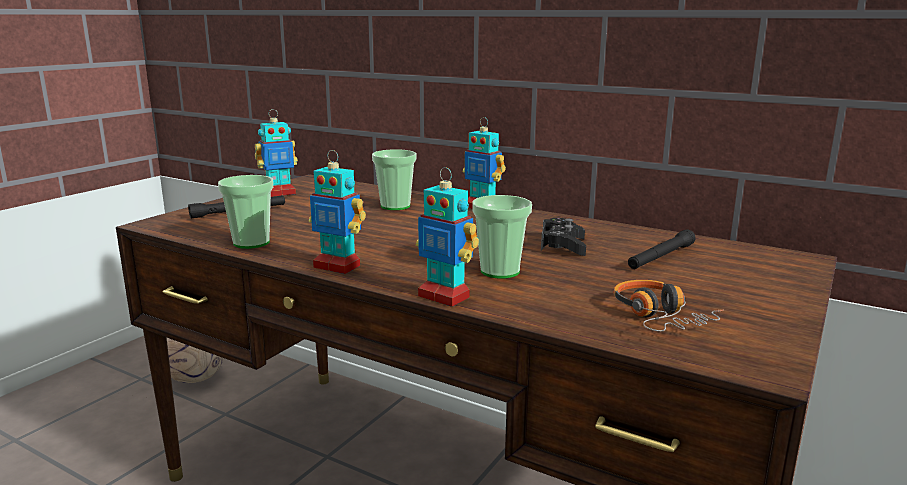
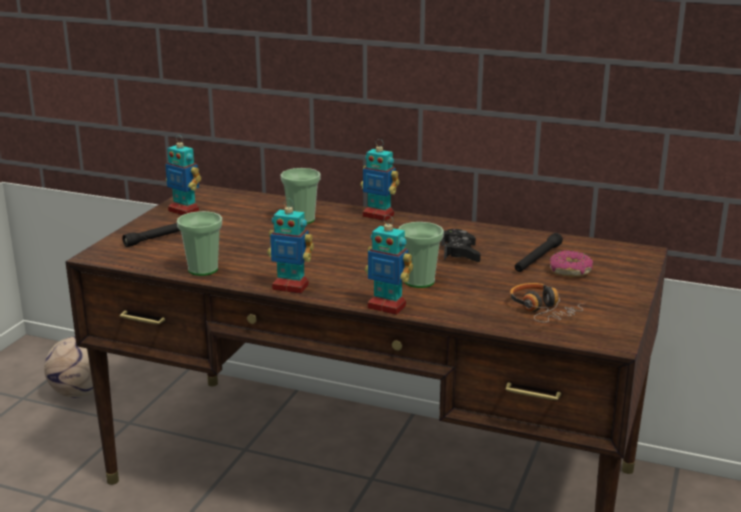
camera: 10 degrees left, 5 degrees up
(279, 193) = (184, 211): toy robot -> toy robot turned 75 degrees clockwise
(704, 273) = (570, 271): none -> donut

